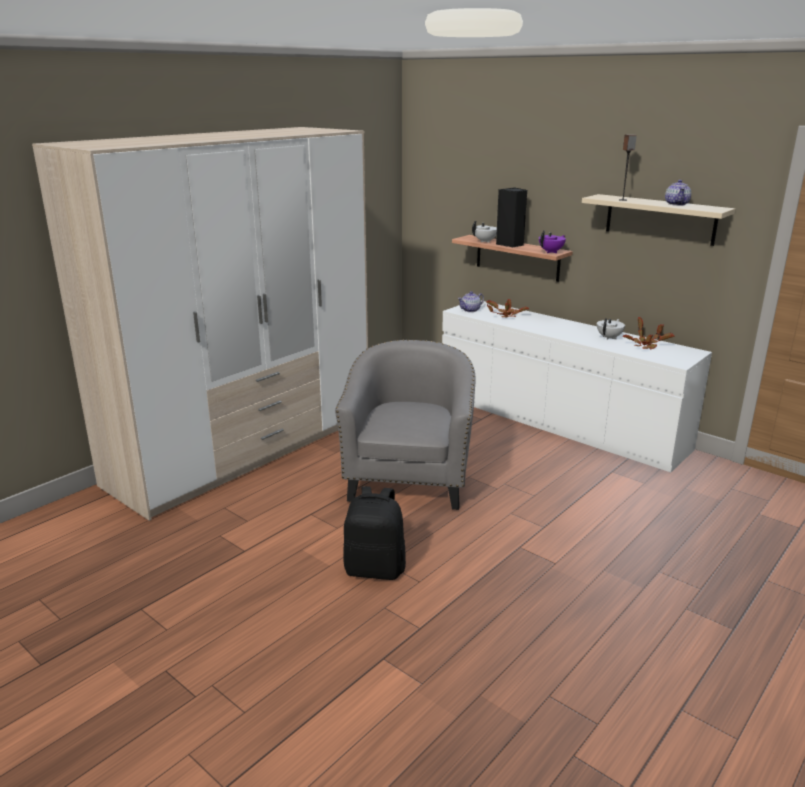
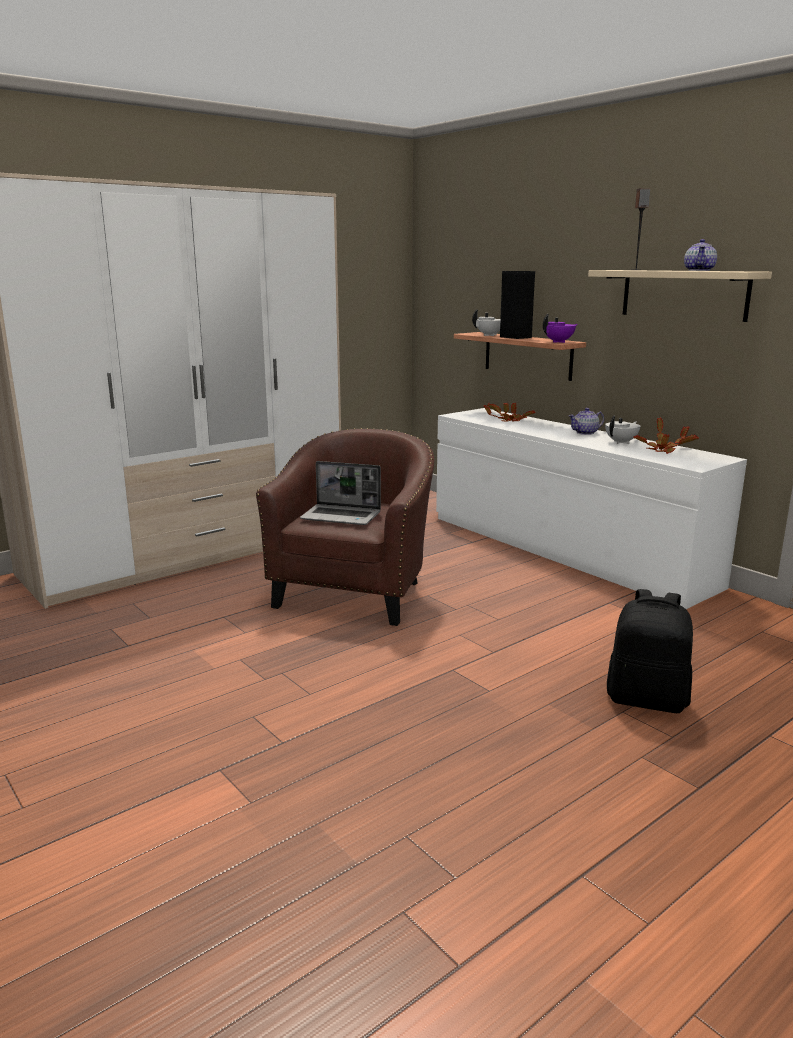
camera: 10 degrees right, 5 degrees down
(375, 569) = (265, 676): black backpack -> black backpack (647, 700)
(404, 422) = (342, 516): none -> laptop
(409, 479) = (356, 593): grey armchair -> brown armchair
(470, 310) = (470, 415): teapot -> teapot (585, 433)

